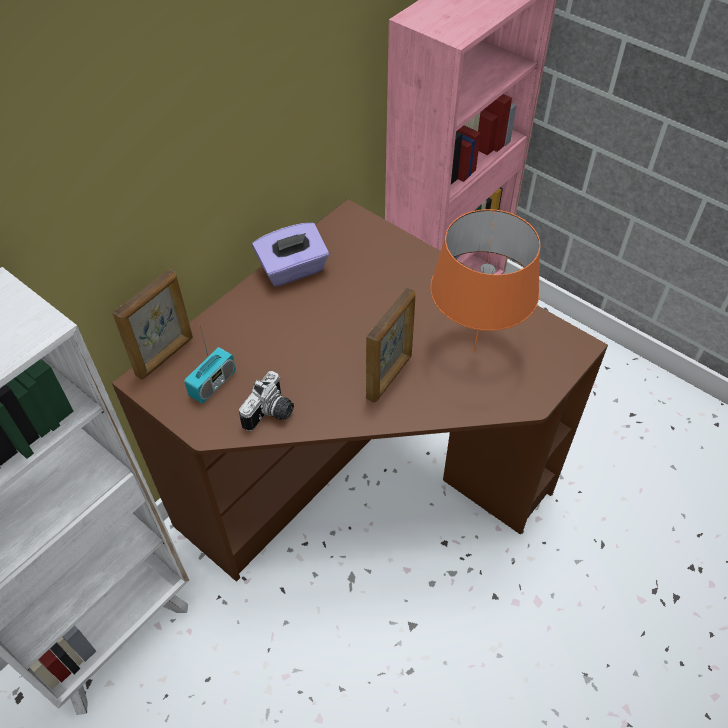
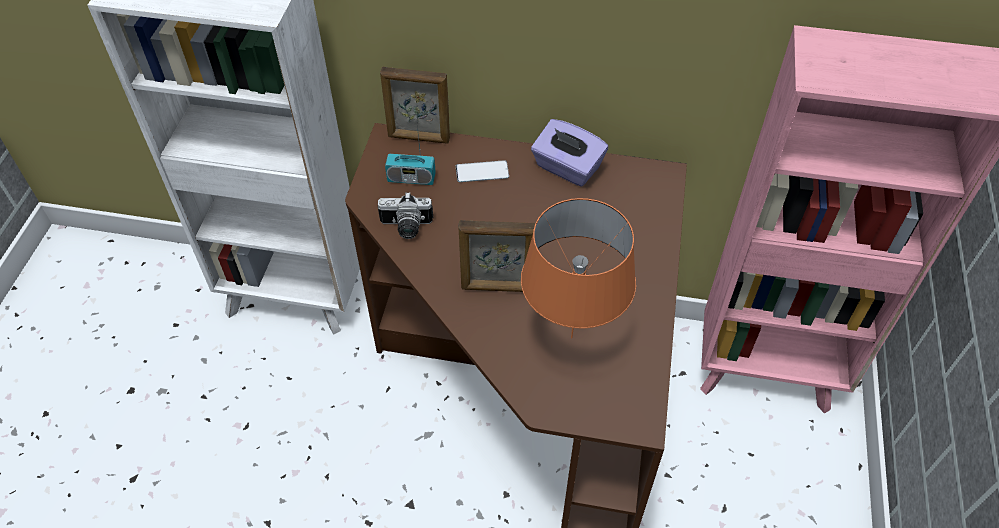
camera: 60 degrees right, 0 degrees up
(249, 328) = (482, 172): none -> phone

